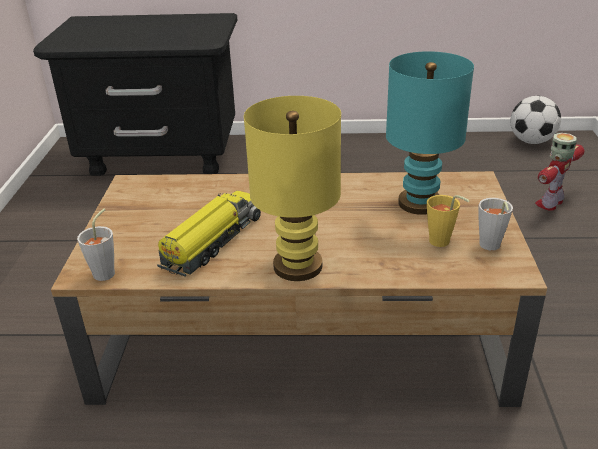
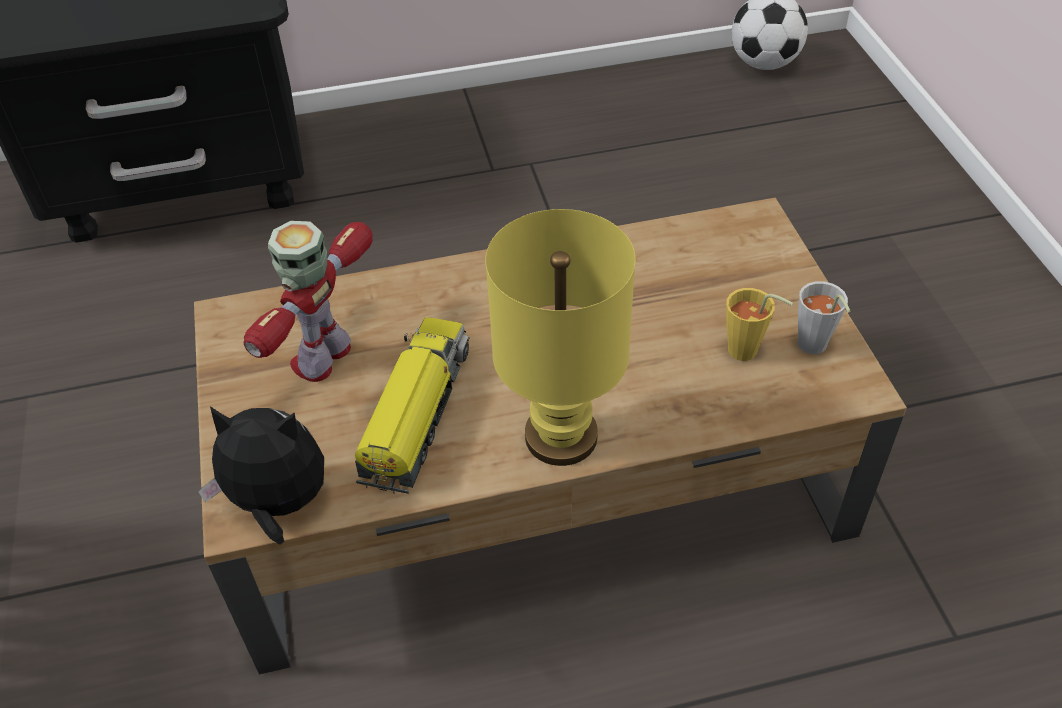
camera: 15 degrees left, 15 degrees up
(107, 271) = (278, 505): grey cup -> plush toy
(420, 204) = (693, 282): turquoise table lamp -> none
(550, 203) = (818, 181): toy robot -> toy robot (324, 357)

